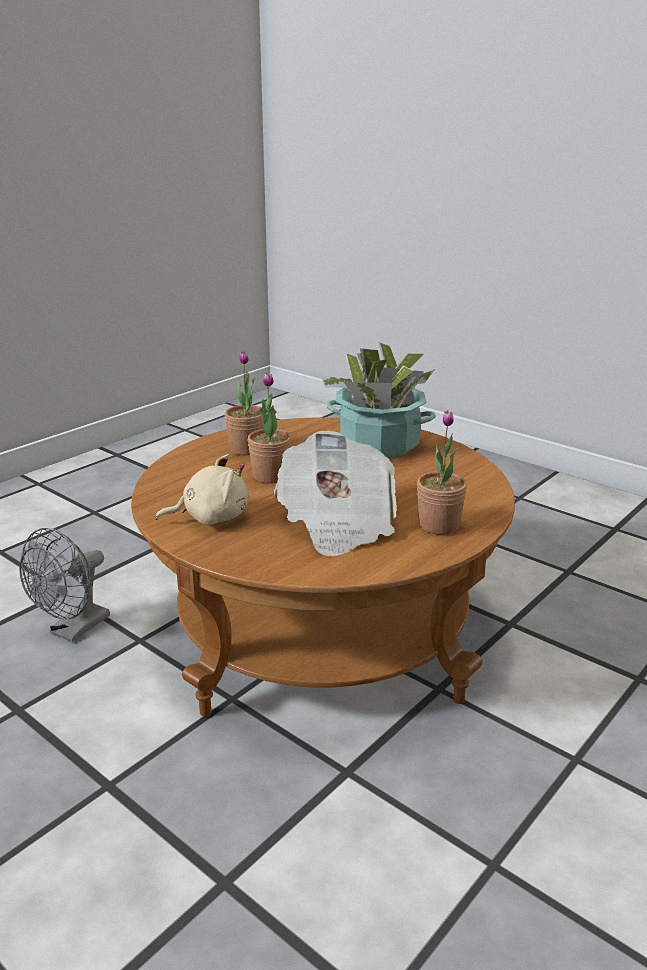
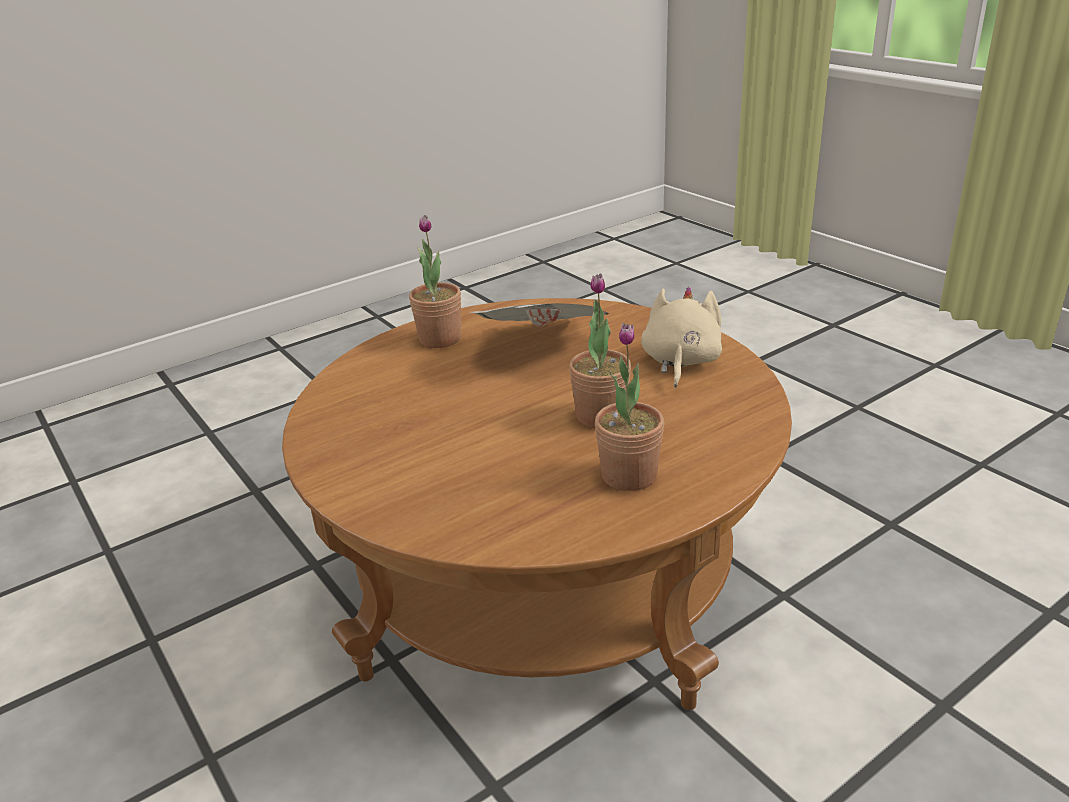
camera: 165 degrees left, 5 degrees up
(74, 630) = (883, 622): grey fan -> none
(211, 517) = (680, 362): beige plush toy -> beige plush toy turned 105 degrees clockwise
(379, 444) = (412, 467): potted plant -> none

